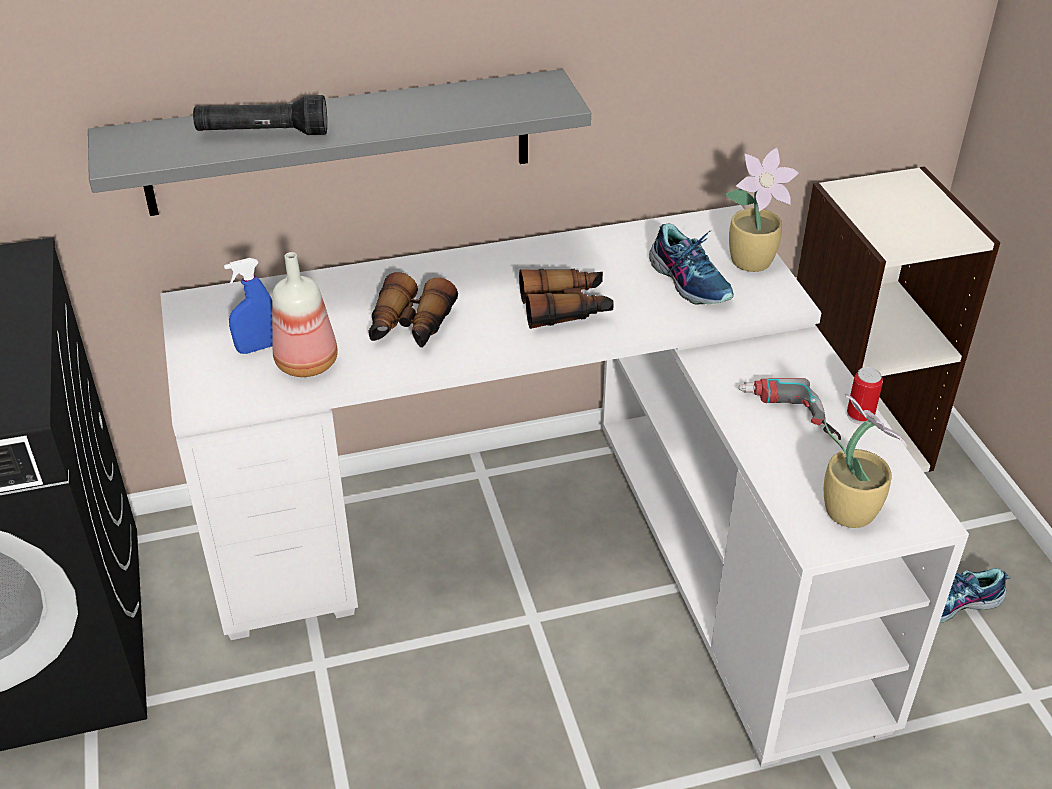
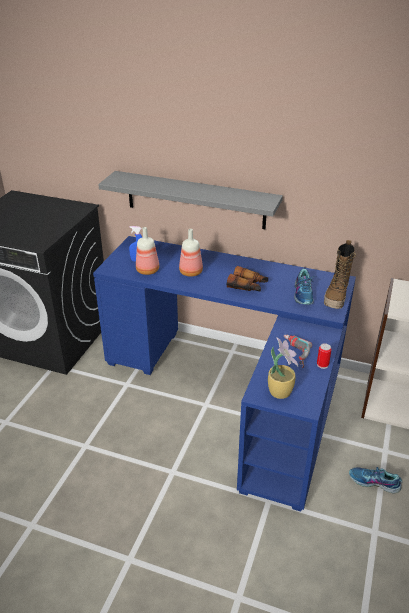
camera: 35 degrees right, 5 degrees down
(263, 134) = (160, 186): black flashlight -> none
(410, 327) = (190, 272): binoculars -> bottle
(563, 550) = (236, 388): white desk -> blue desk
(753, 262) = (336, 297): potted plant -> boot

